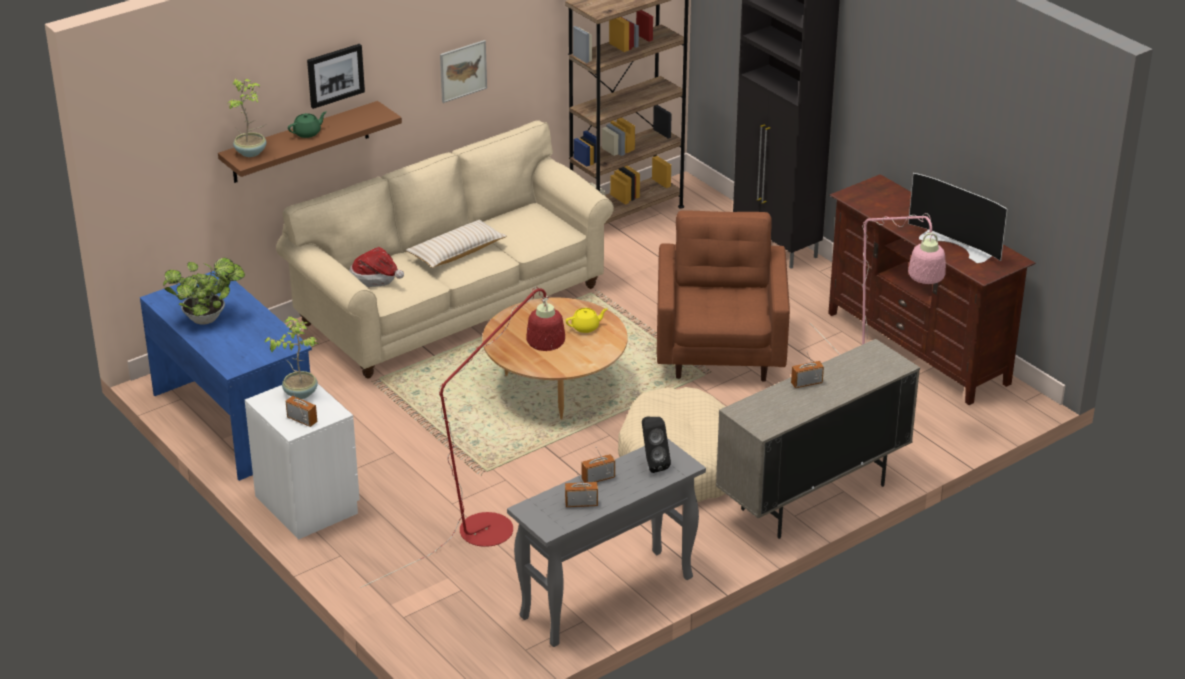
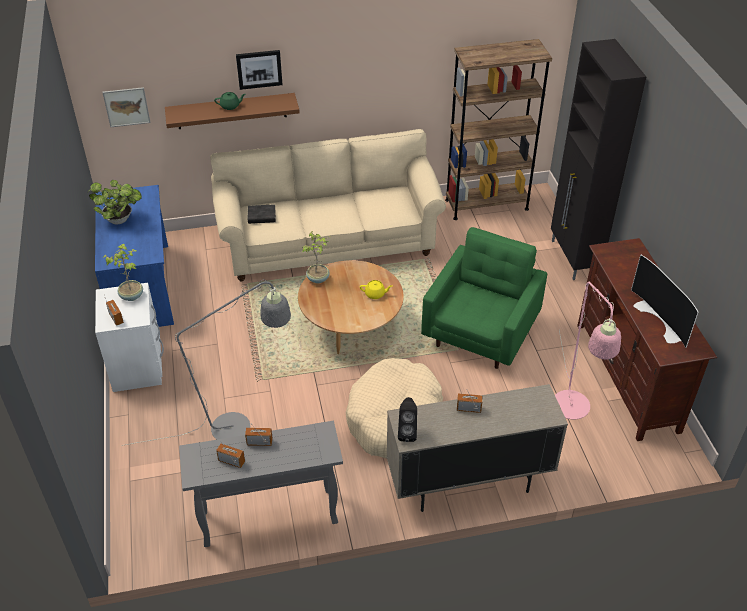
camera: 25 degrees right, 10 degrees up
(251, 152) = (184, 112): potted plant -> potted plant (318, 279)
(376, 279) = (261, 217): hat -> black book
(456, 252) = (327, 210): beige pillow -> none
(463, 71) = (366, 83): picture -> picture (126, 107)
(498, 523) = (241, 425): red floor lamp -> grey floor lamp
(652, 464) = (306, 443): black speaker -> black speaker (407, 432)
(721, 351) = (481, 333): brown armchair -> green armchair

